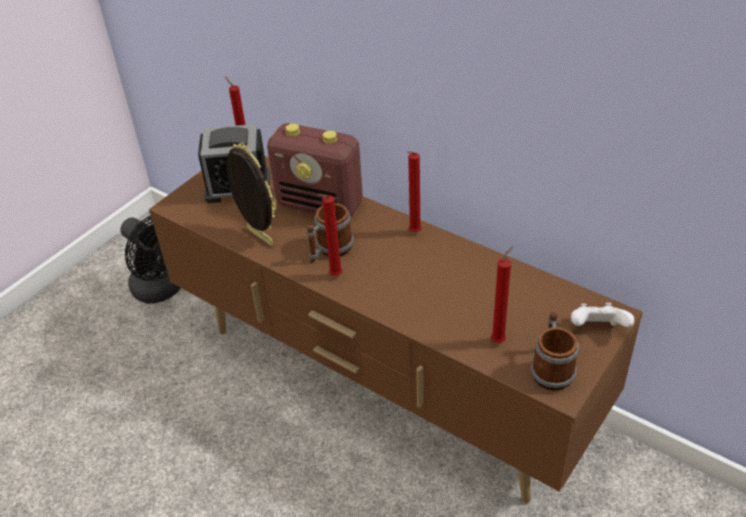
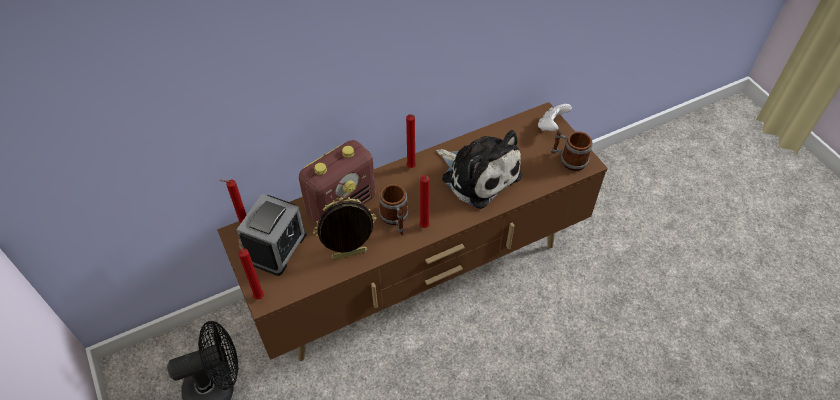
camera: 65 degrees left, 10 degrees up
(448, 291) = (478, 175): none -> plush toy
(499, 340) = (534, 171): red candle -> red candle (259, 295)

